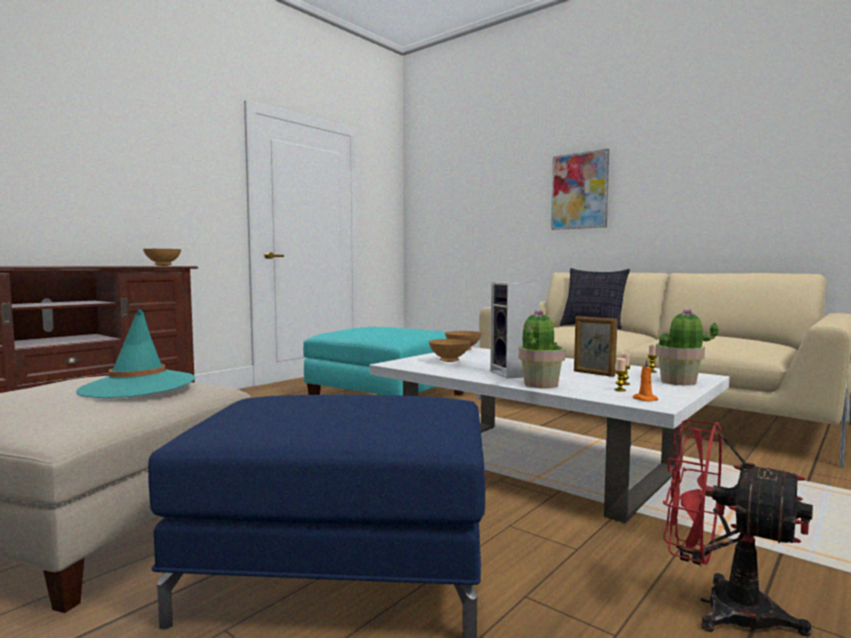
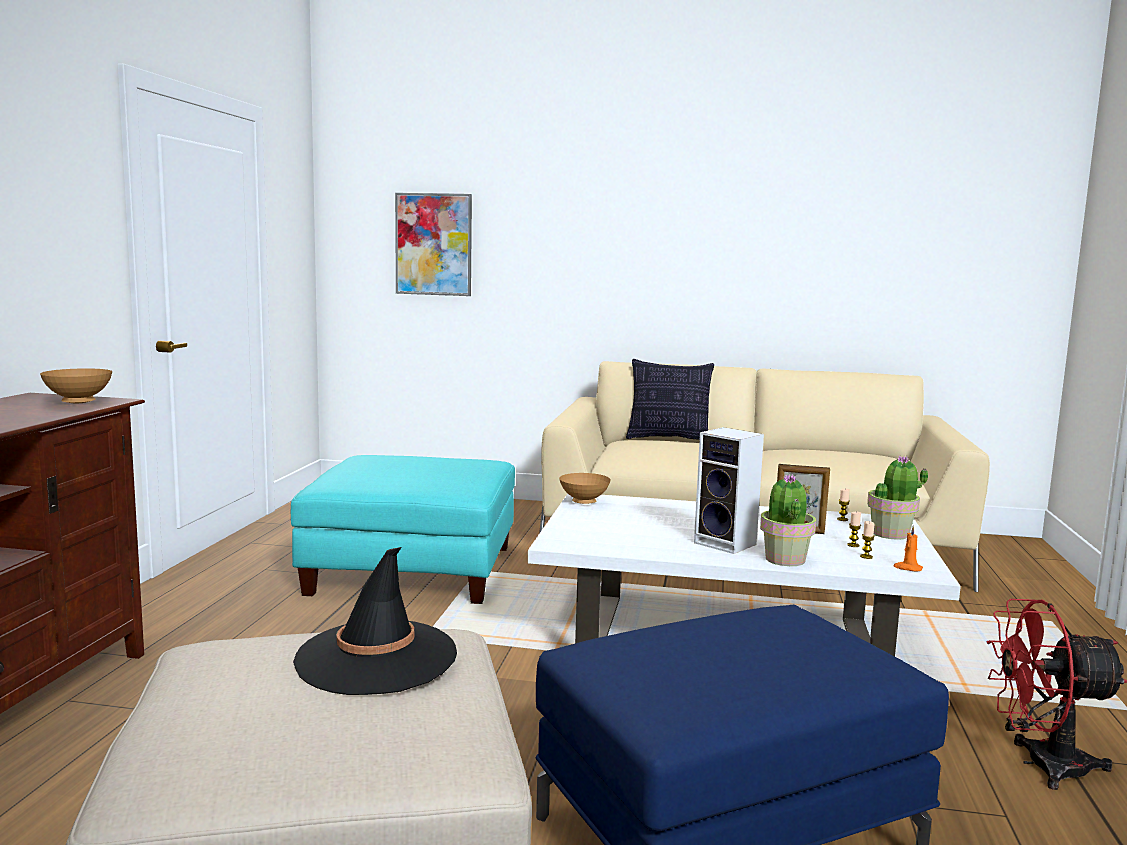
camera: 30 degrees left, 5 degrees up
(138, 386) = (376, 658): turquoise hat -> black hat
(450, 361) = (614, 529): brown bowl -> none
(579, 191) = (626, 245): picture -> picture (433, 244)

